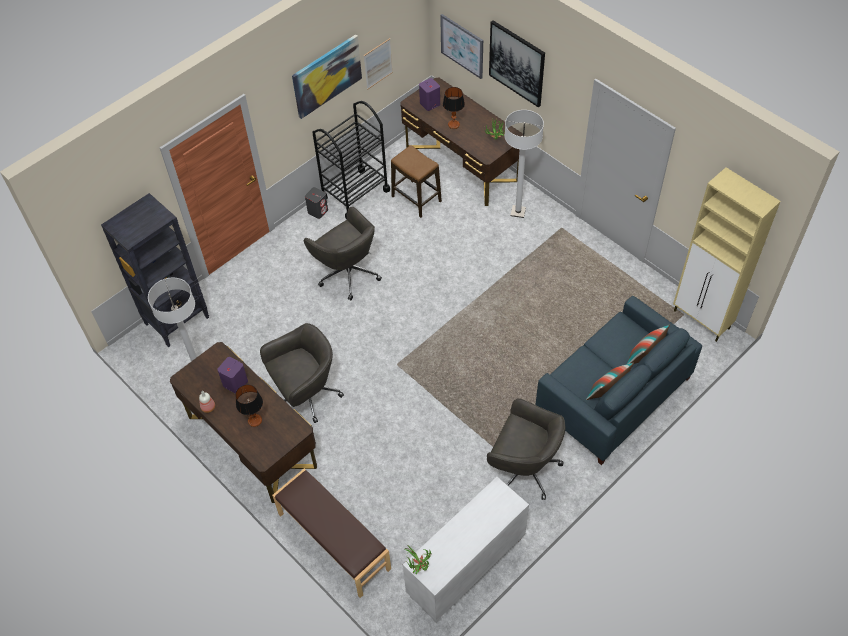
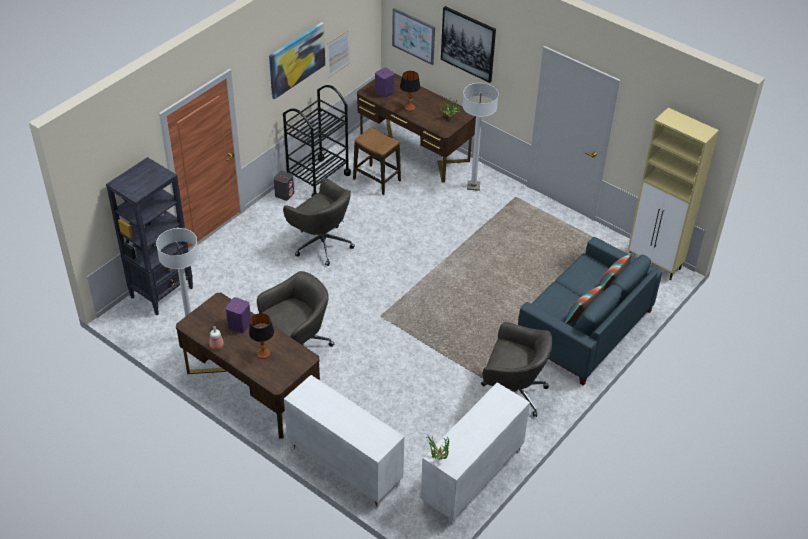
camera: 10 degrees left, 10 degrees down
(333, 541) = (343, 466): brown bench -> white cabinet

